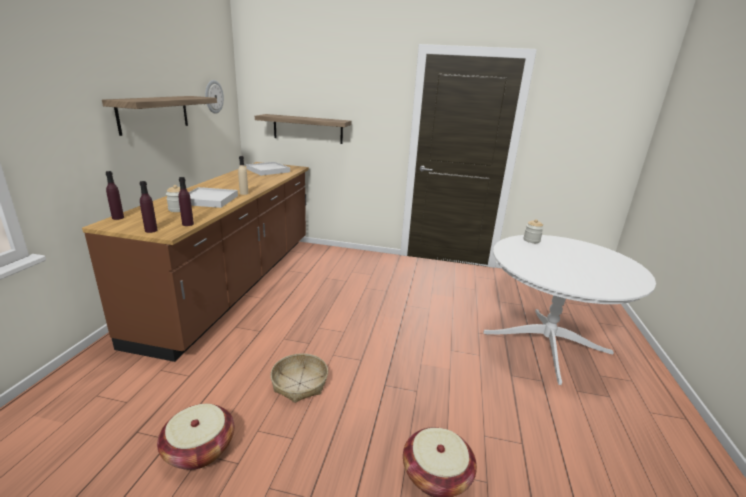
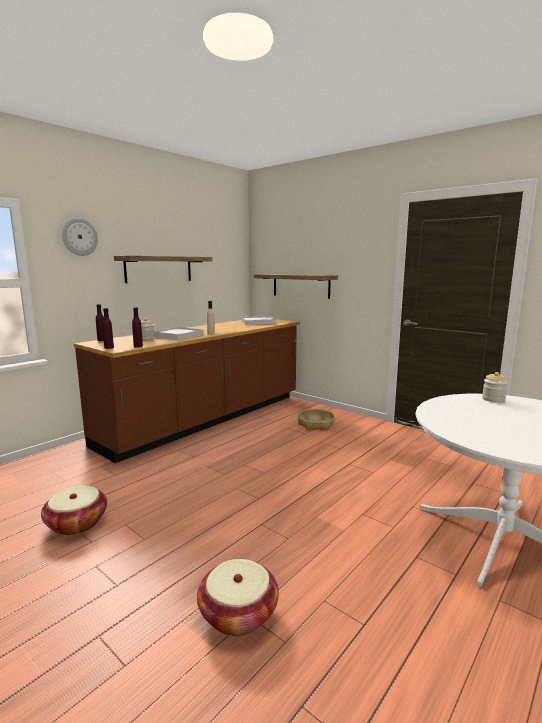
camera: 30 degrees right, 10 degrees down
(213, 96) = (221, 259): wall clock -> wall clock (79, 237)
(299, 383) = (188, 501): basket -> basket (315, 424)

